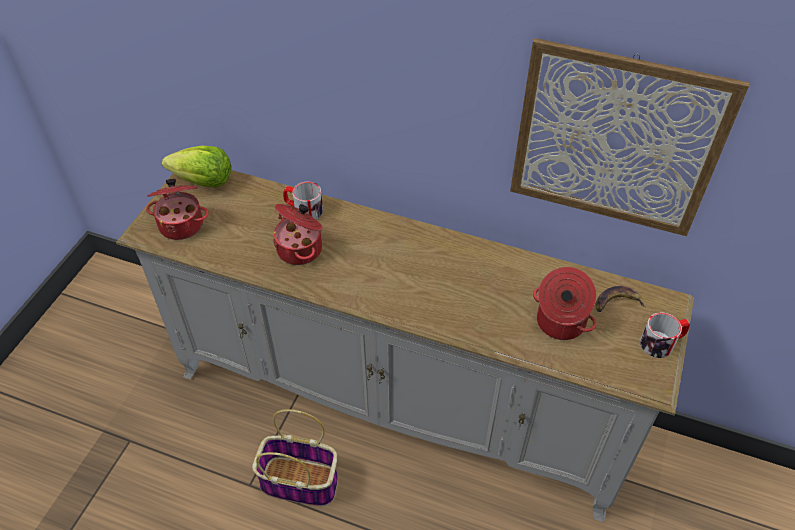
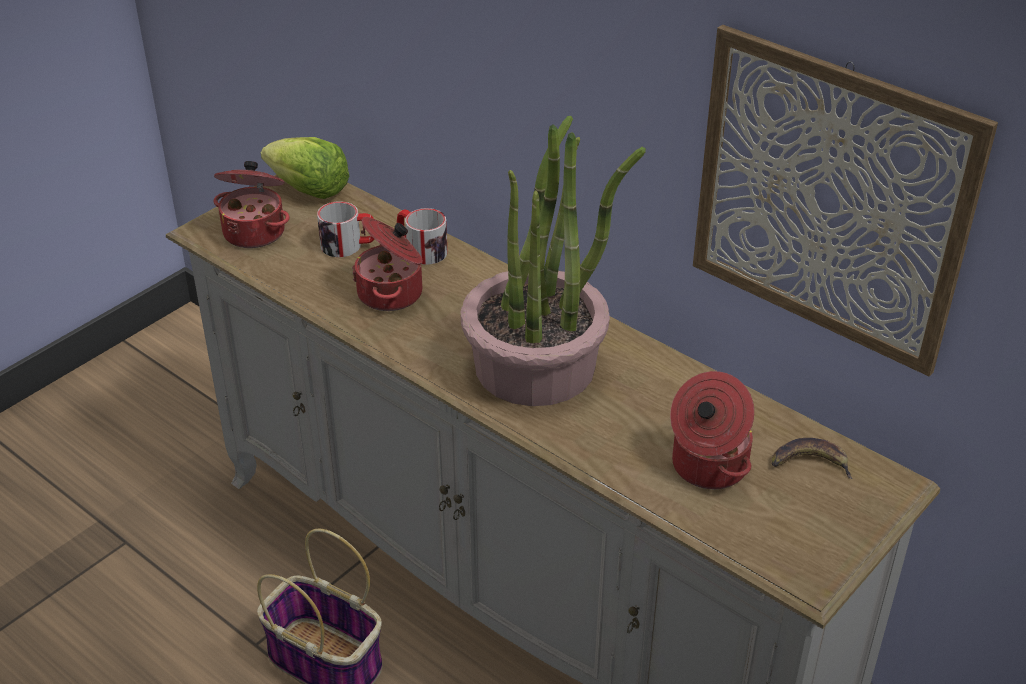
camera: 20 degrees right, 10 degrees down
(421, 279) = (536, 366): none -> potted plant
(662, 342) = (852, 530): mug -> mug (349, 245)

